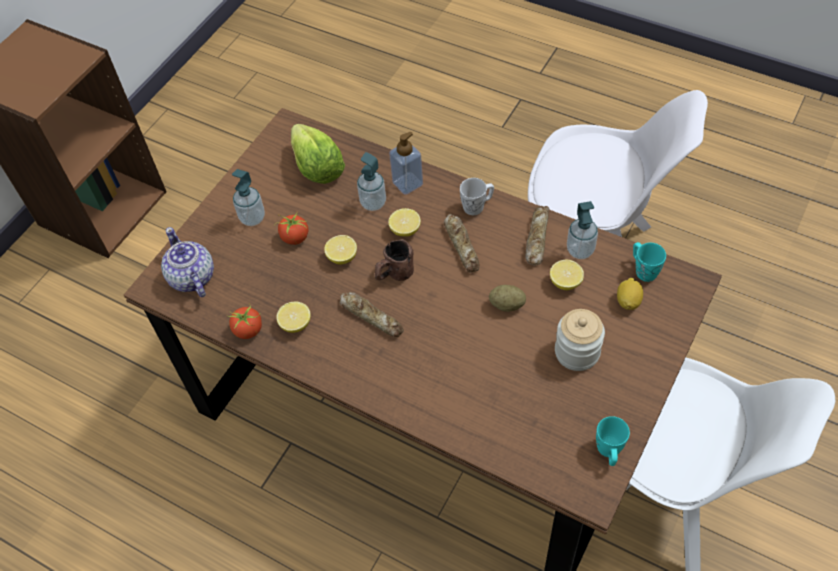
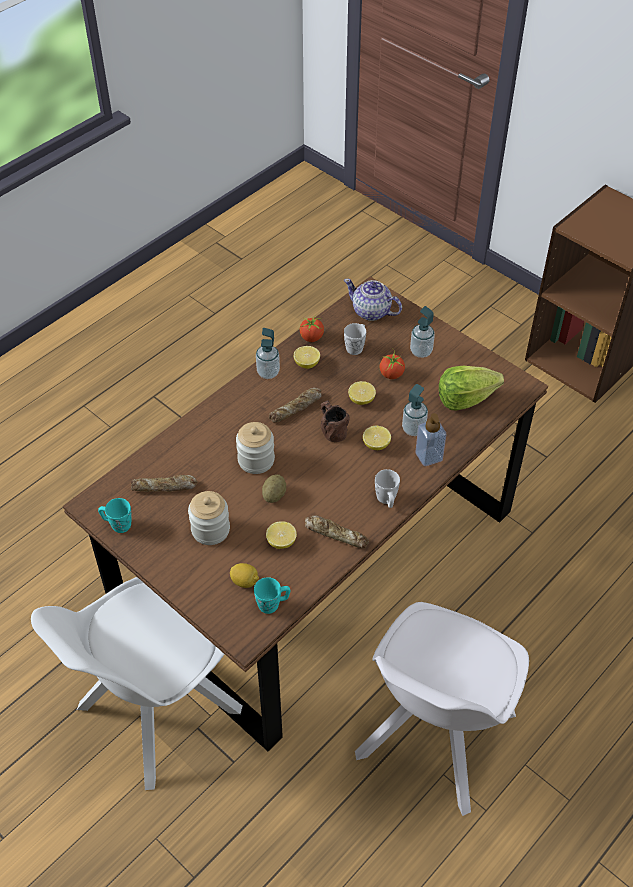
camera: 100 degrees right, 5 degrees down
(192, 278) = (371, 312): teapot -> teapot turned 135 degrees counterclockwise
(256, 280) = (356, 347): none -> white mug
(462, 245) = (346, 479): bread -> bread (164, 487)
(463, 336) = (256, 460): none -> jar
(580, 250) = (311, 562): soap dispenser -> soap dispenser (268, 372)

